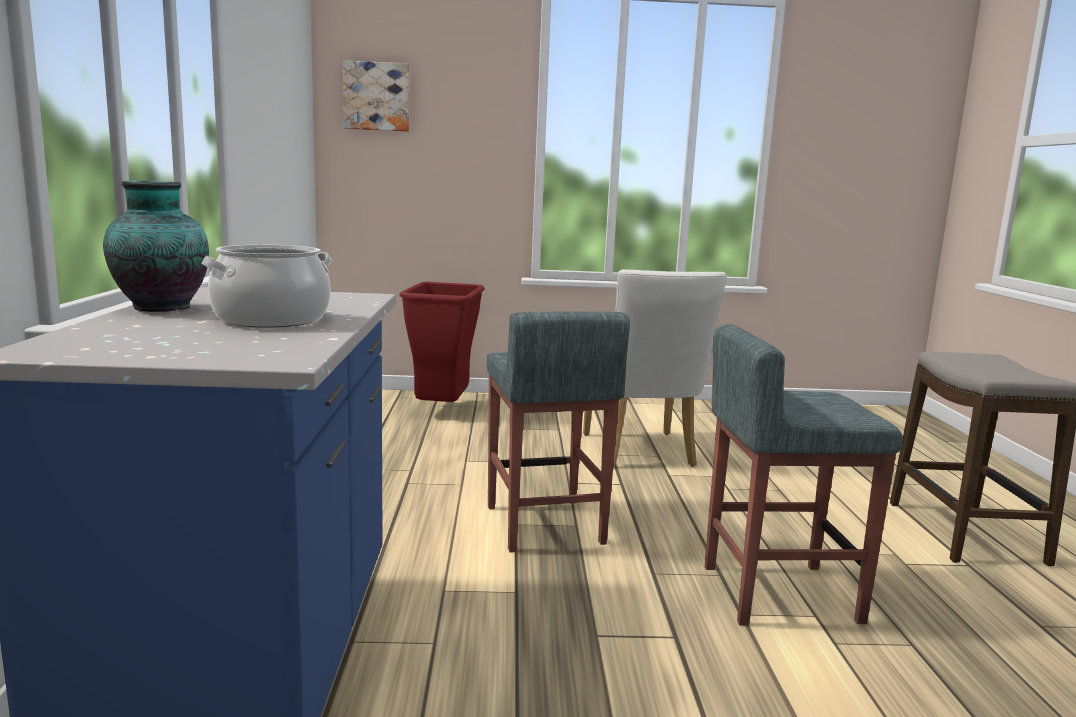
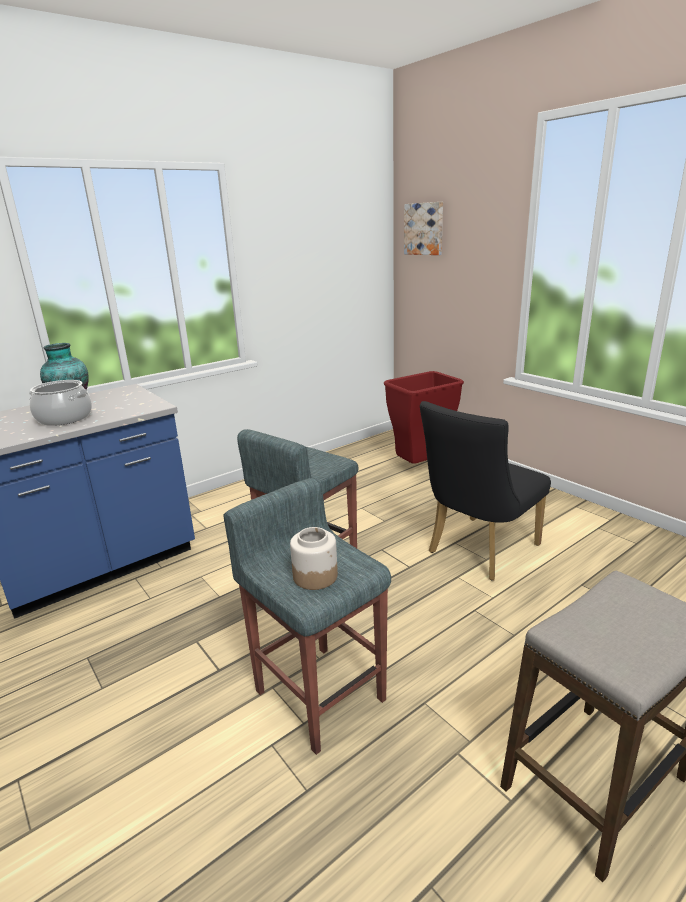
camera: 55 degrees right, 10 degrees up
(641, 453) = (478, 551): white chair -> black chair
(829, 409) = (315, 576): none -> jar

